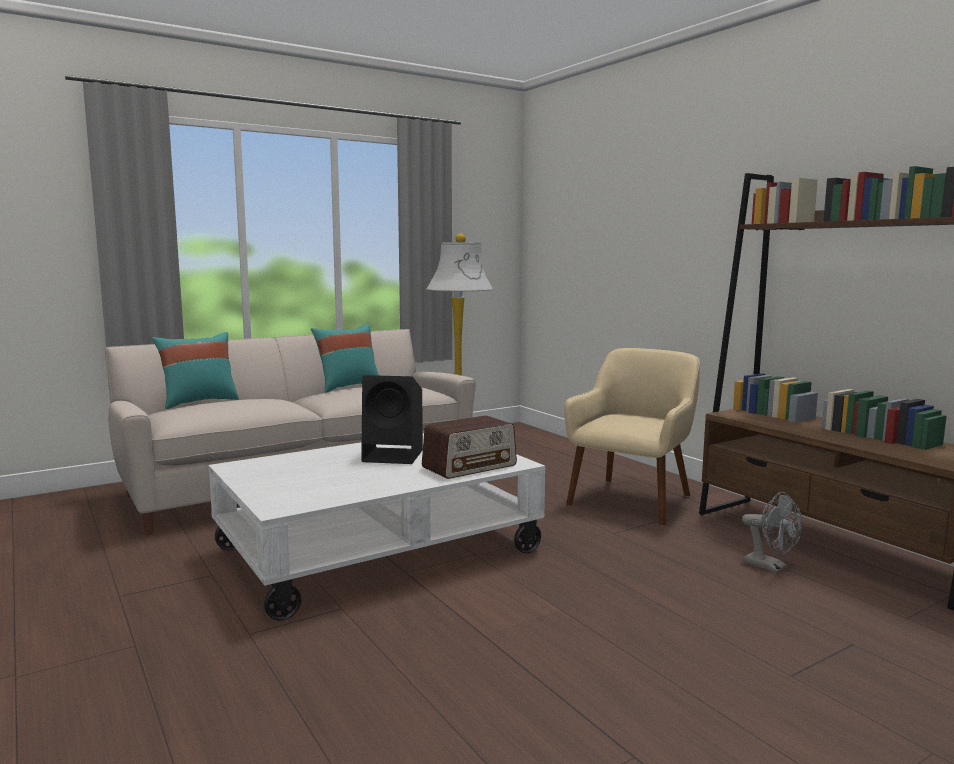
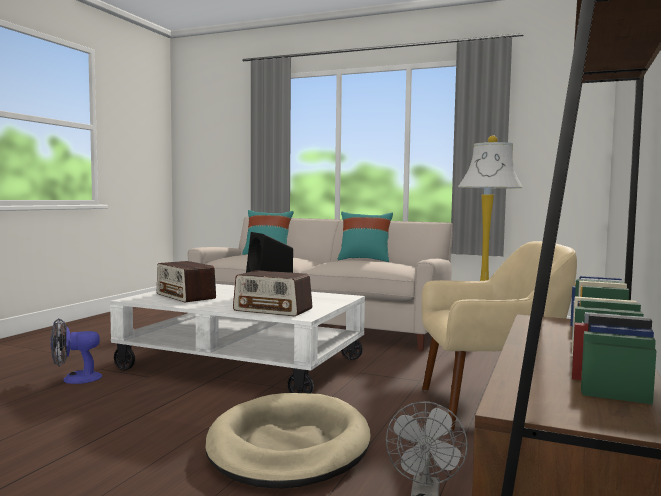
camera: 55 degrees right, 5 degrees down
(270, 658) = (75, 379): none -> fan
(315, 483) = (185, 296): none -> radio
(642, 585) = (288, 446): none -> beige dog bed

